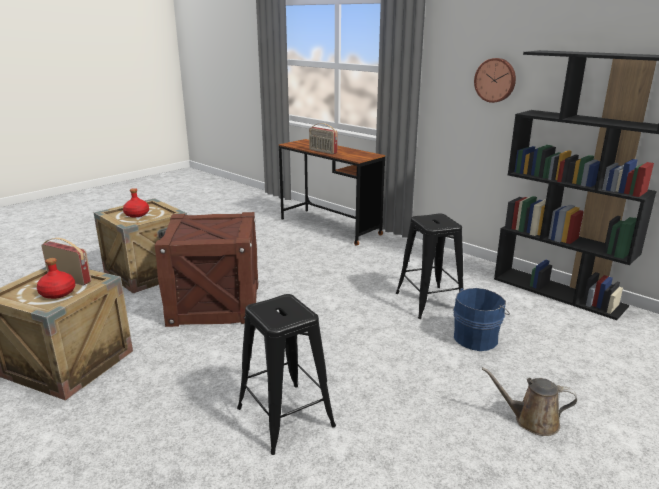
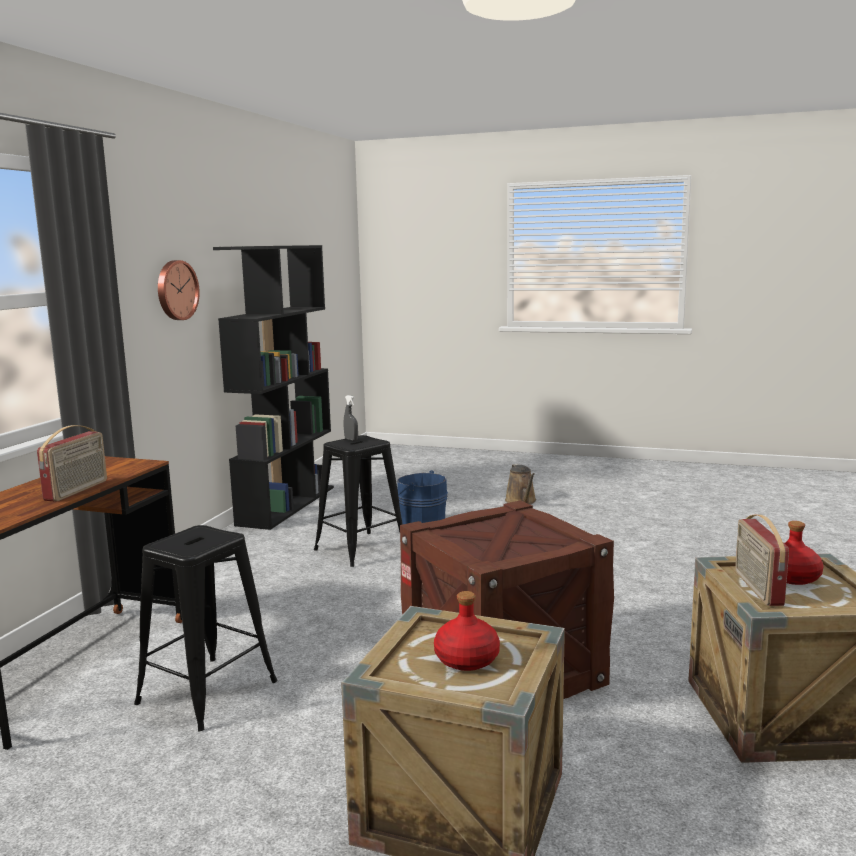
camera: 115 degrees left, 10 degrees down
(285, 417) = (644, 566): black stool -> black stool (208, 692)
(446, 220) = (351, 439): none -> grey spray bottle

